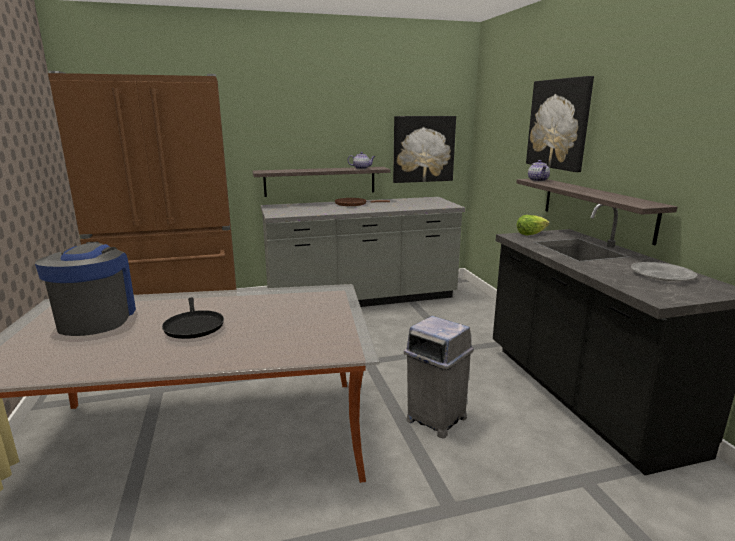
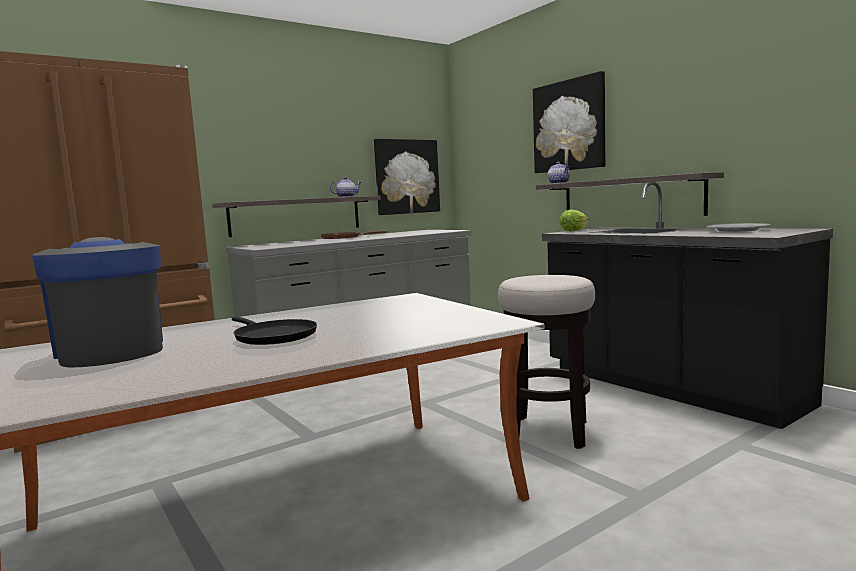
camera: 20 degrees left, 10 degrees down
(435, 419) = (549, 432): grey trash can -> stool

